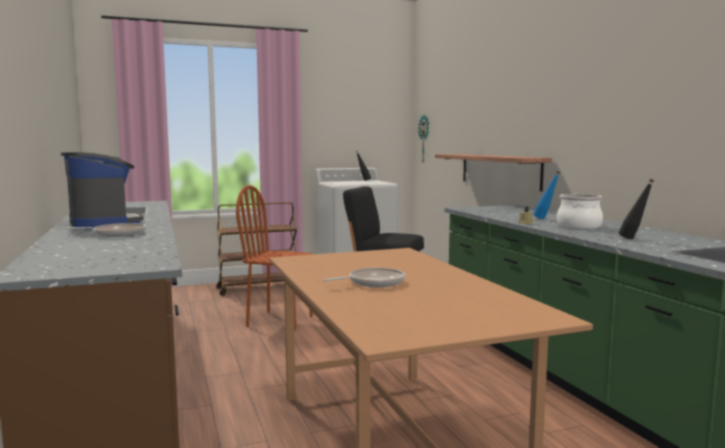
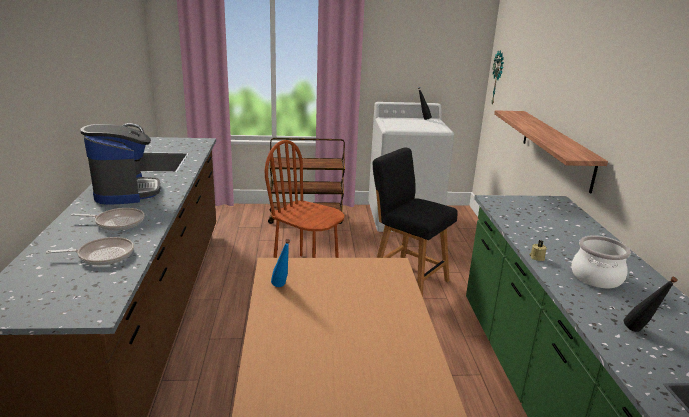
camera: 15 degrees right, 15 degrees up
(373, 282) = (320, 337): frying pan -> frying pan (102, 255)
(545, 219) = (569, 247): blue bottle -> blue bottle (282, 287)

